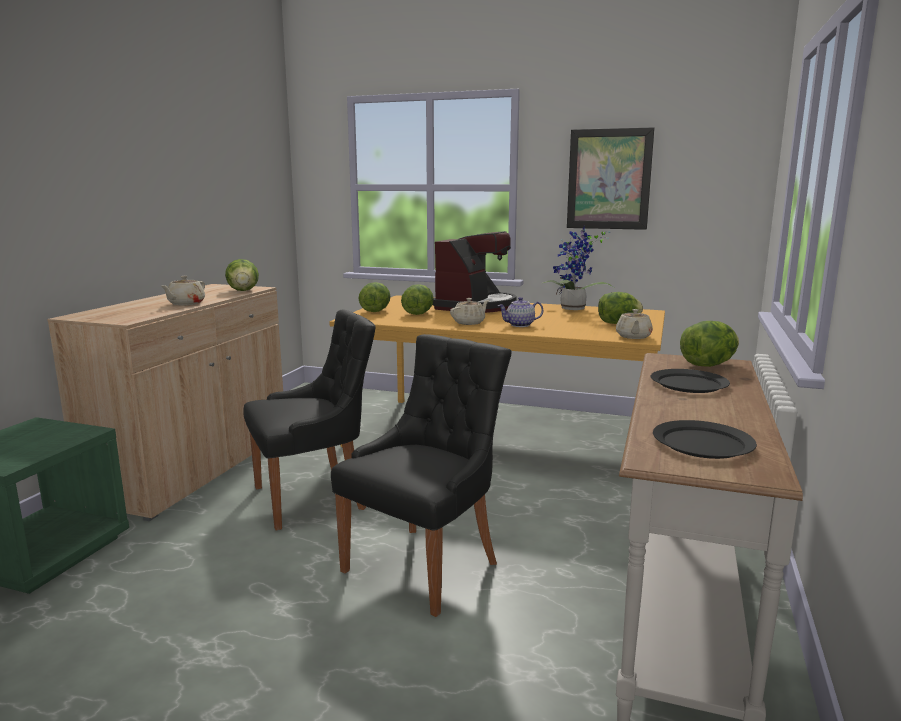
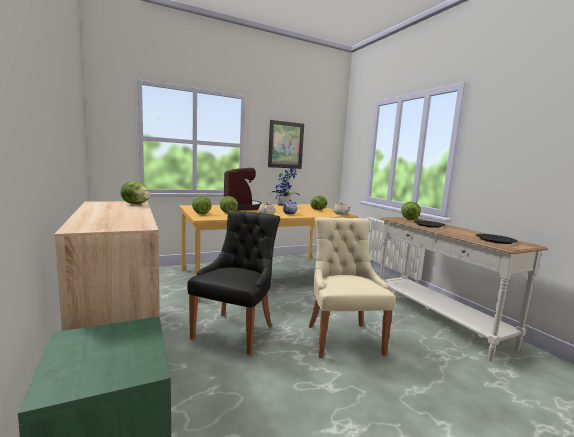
camera: 45 degrees left, 5 degrees down
(185, 304) = (133, 213): beige teapot -> none
(425, 565) = (342, 338): black chair -> beige chair

